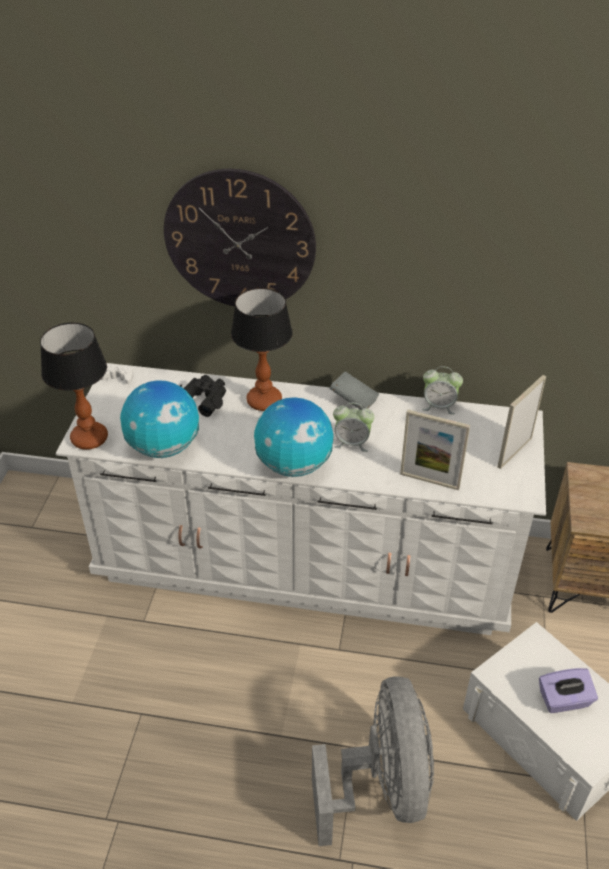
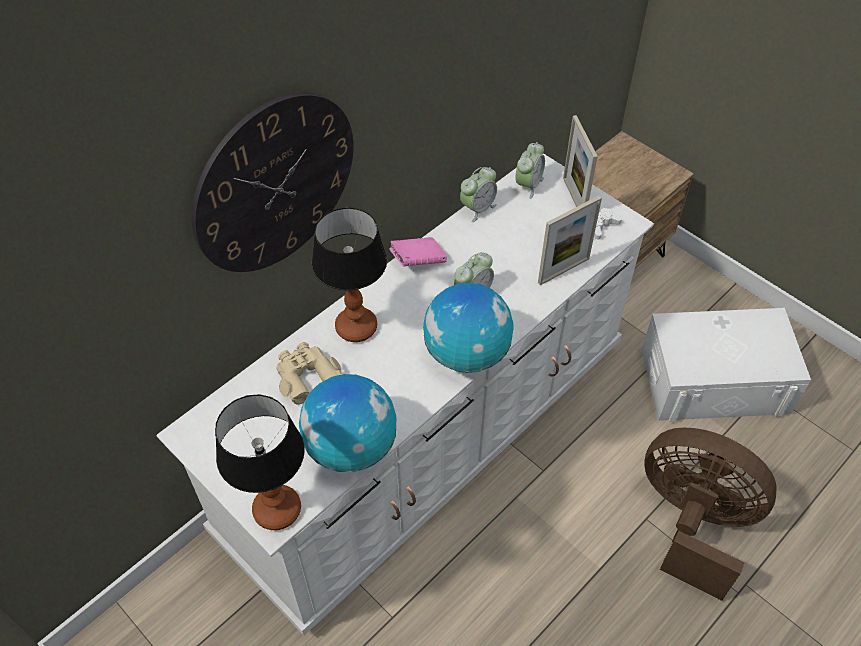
camera: 55 degrees left, 10 degrees up
(119, 377) = (197, 433): white game controller -> white game controller (601, 226)
(203, 399) = (306, 375): black binoculars -> beige binoculars
(354, 401) = (418, 261): grey book -> pink book
(380, 787) = (692, 522): grey fan -> brown fan
(496, 421) = (528, 185): none -> alarm clock
(564, 700) = (732, 346): purple tissue box -> none

